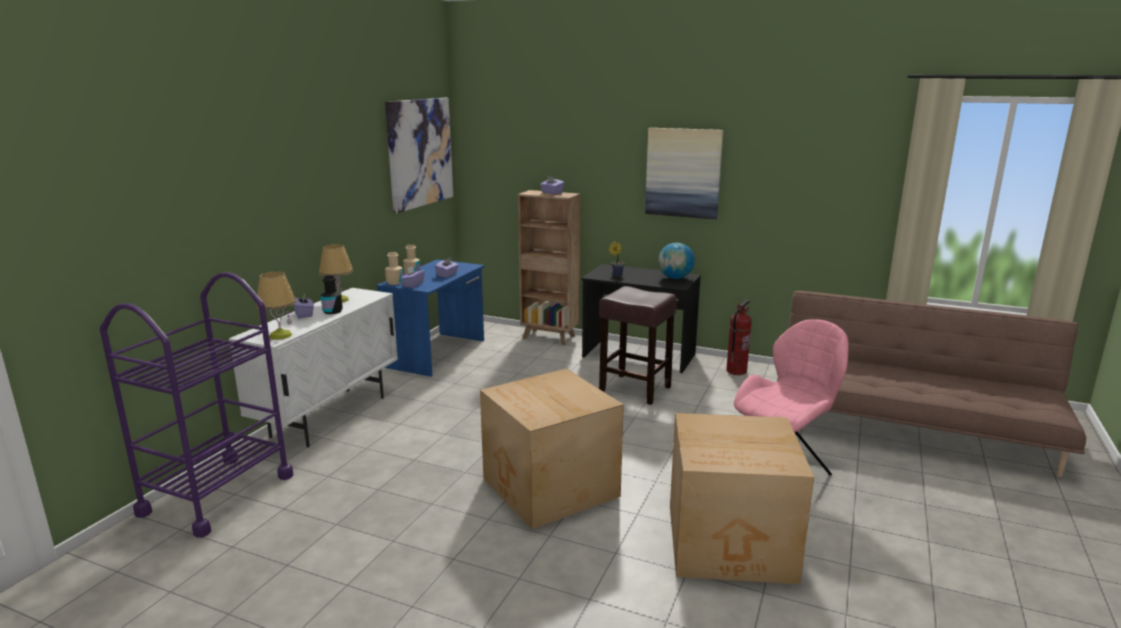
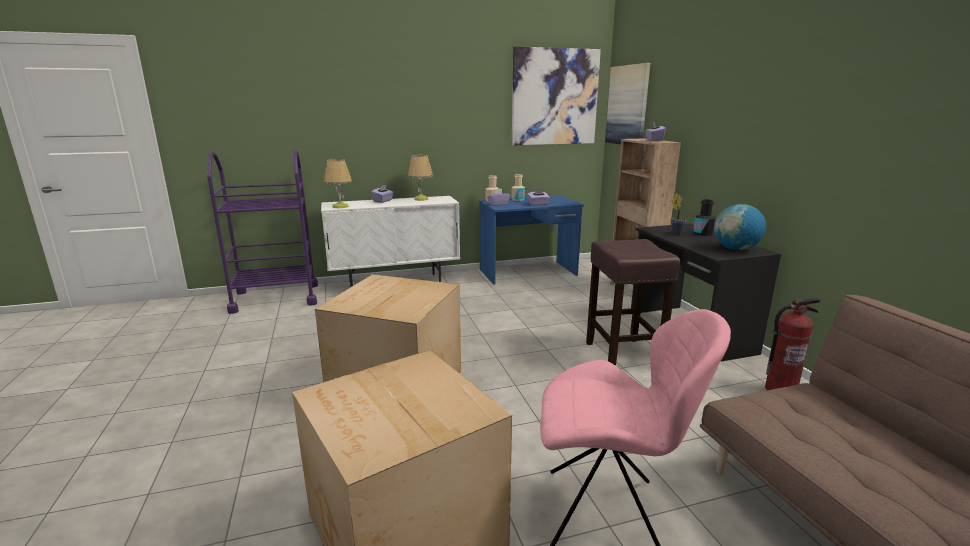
camera: 50 degrees right, 0 degrees up
(332, 311) = (399, 203): black bottle -> black bottle (702, 233)
(683, 173) = (782, 116): picture -> picture (627, 105)

